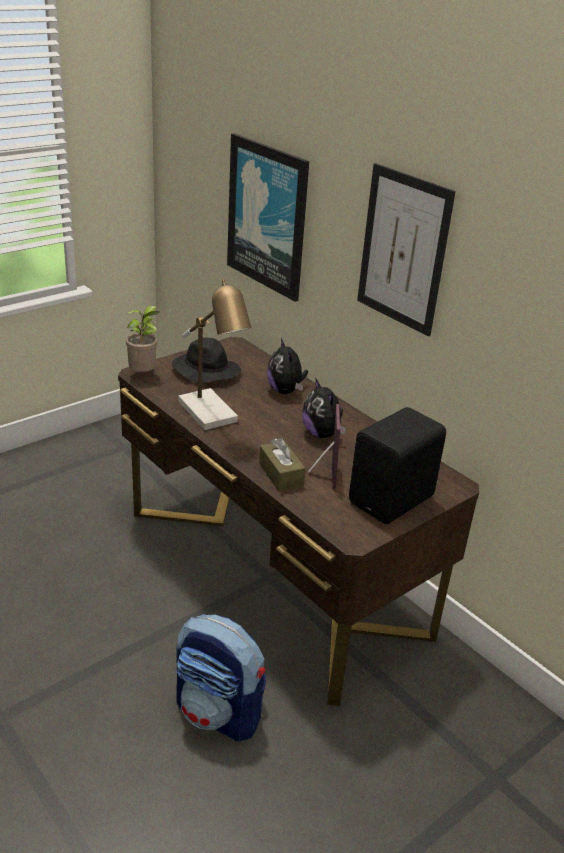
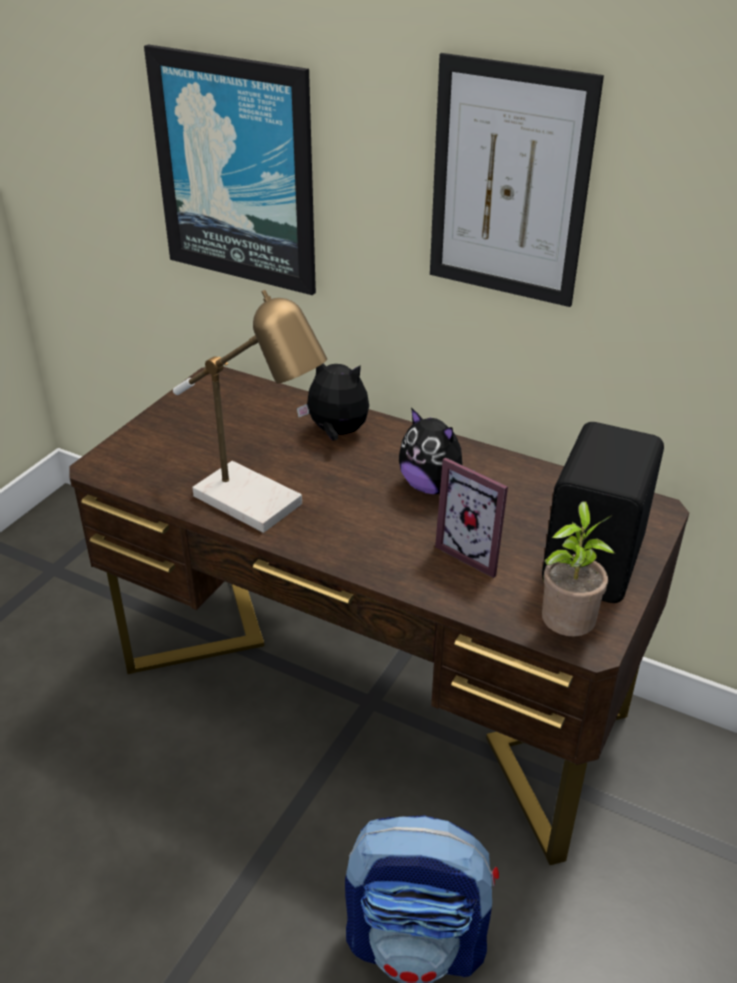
camera: 20 degrees left, 5 degrees up
(144, 375) = (111, 466): potted plant -> potted plant (566, 631)
(205, 371) = (200, 434): black hat -> none
(281, 474) = (421, 571): brown tissue box -> none
(285, 391) = (336, 433): plush toy -> plush toy turned 150 degrees clockwise
(321, 474) = (475, 552): picture frame -> picture frame turned 150 degrees clockwise

